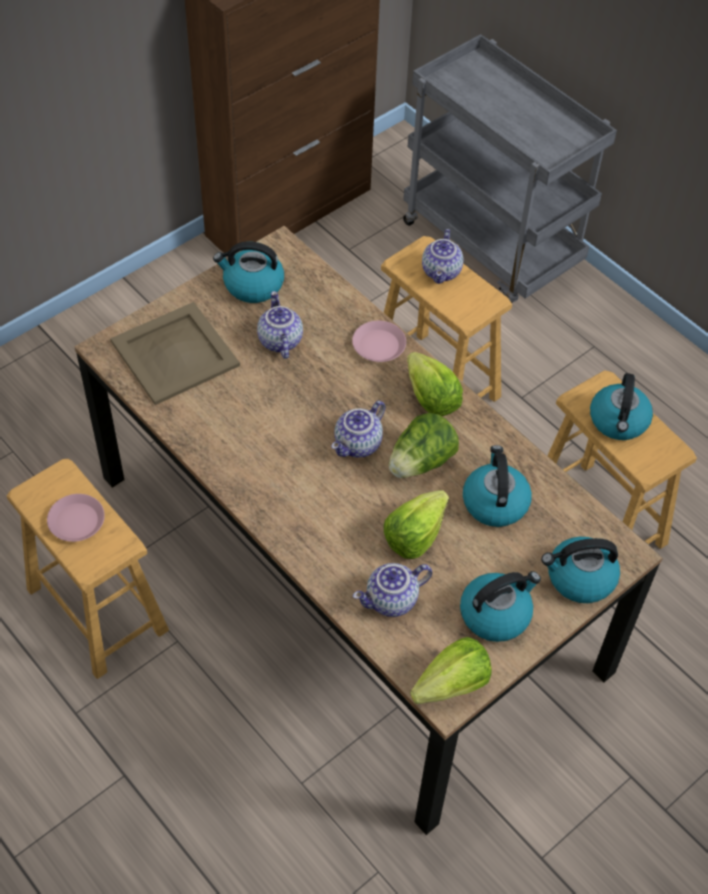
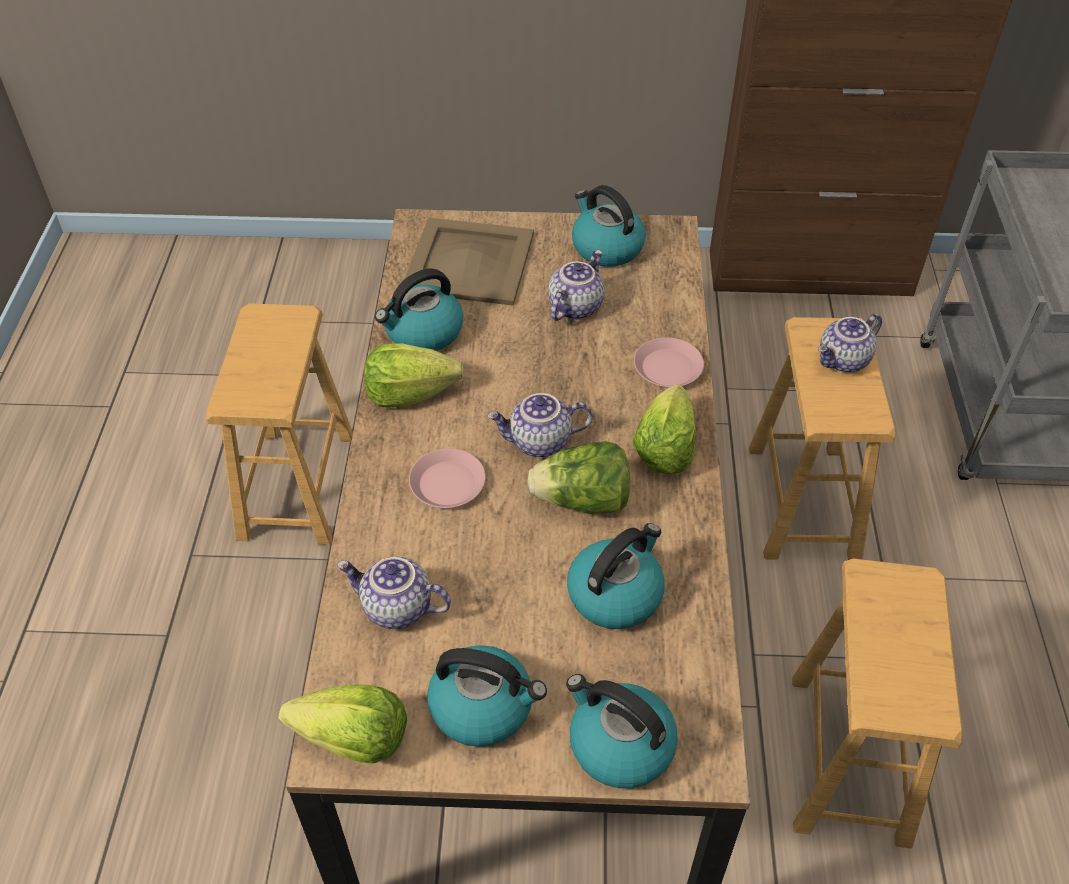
camera: 45 degrees right, 5 degrees down
(77, 521) = (265, 360): pink plate -> pink plate (448, 484)
(414, 535) = (493, 564): lettuce -> lettuce (409, 393)
(618, 421) = (895, 632): kettle -> kettle (423, 333)

